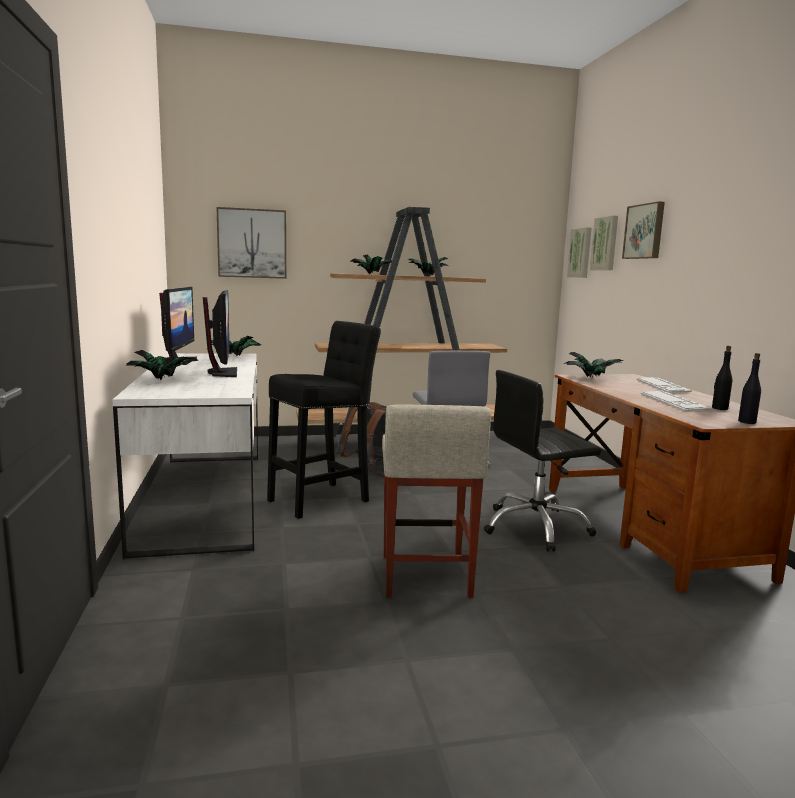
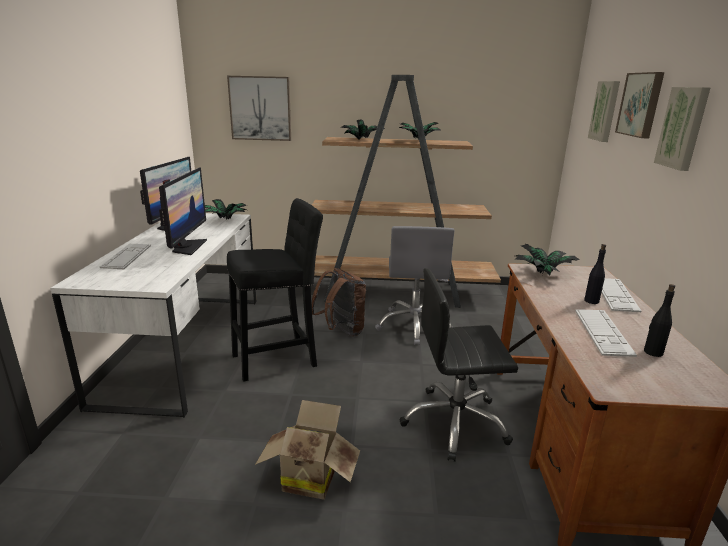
camera: 15 degrees right, 10 degrees up
(164, 380) = (127, 256): potted plant -> keyboard
(425, 576) = (309, 476): beige stool -> cardboard box
(581, 253) = (584, 116): picture -> picture (683, 128)
(746, 422) = (667, 389): black bottle -> black bottle (591, 301)

